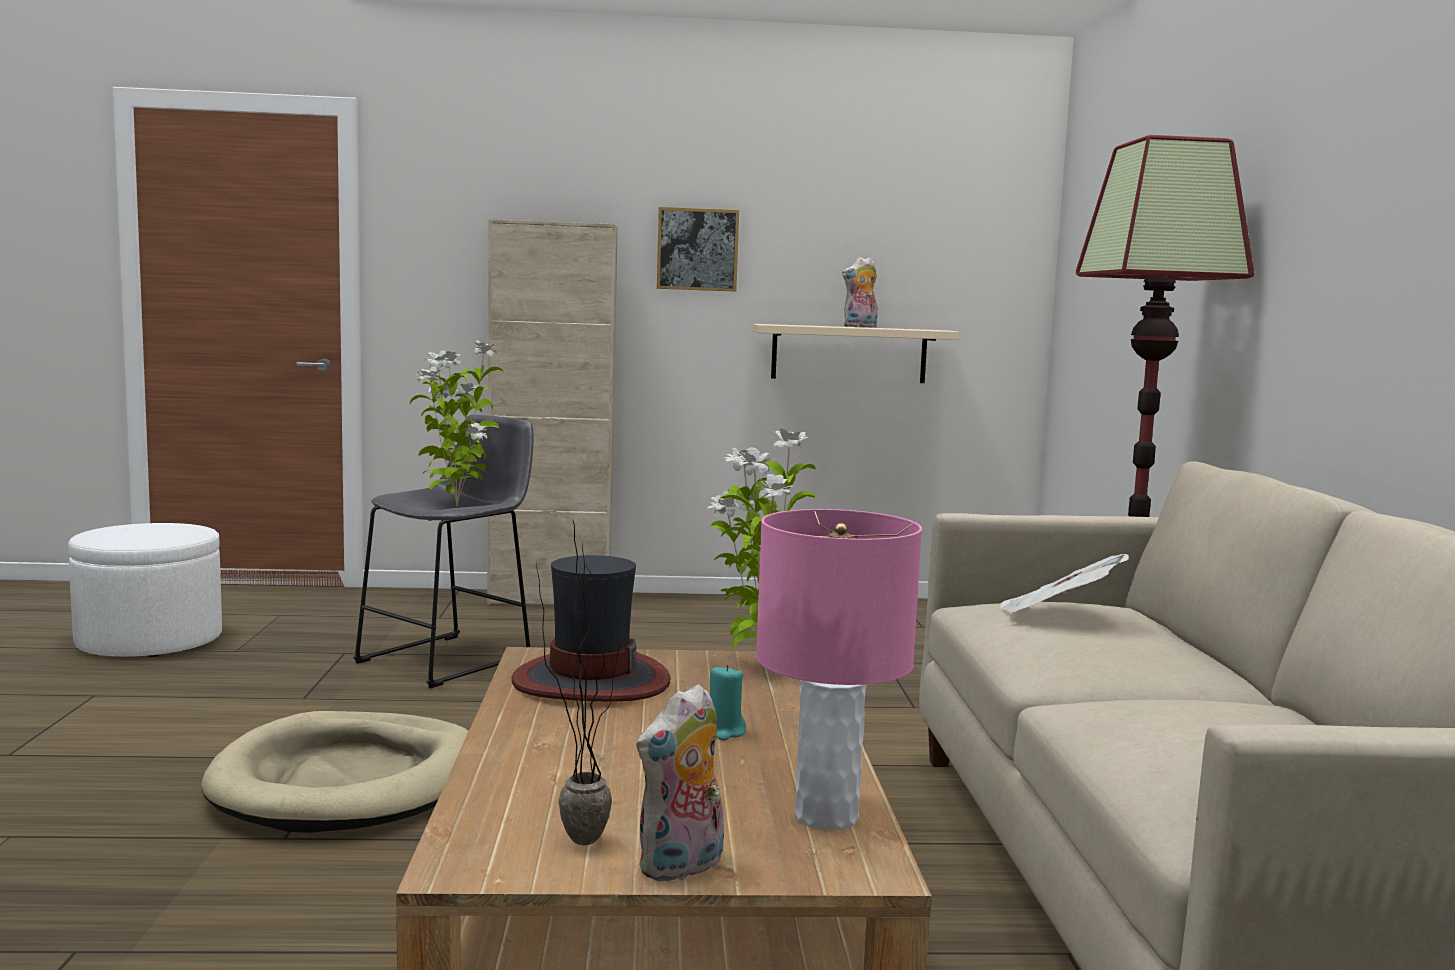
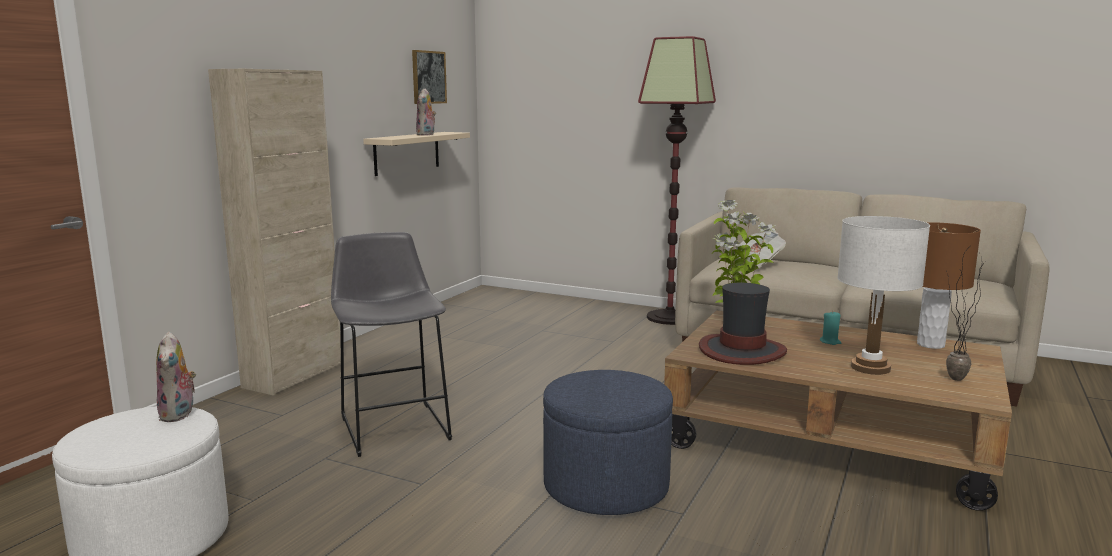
camera: 60 degrees left, 5 degrees up
(348, 781) = (606, 485): beige dog bed -> blue ottoman
(456, 505) = (376, 309): potted plant -> none
(585, 767) = (870, 368): none -> white table lamp
(682, 867) = (981, 370): plush toy -> plush toy (179, 414)
(697, 249) = (330, 86): picture -> picture (428, 77)
(827, 816) = (930, 344): pink table lamp -> brown table lamp

